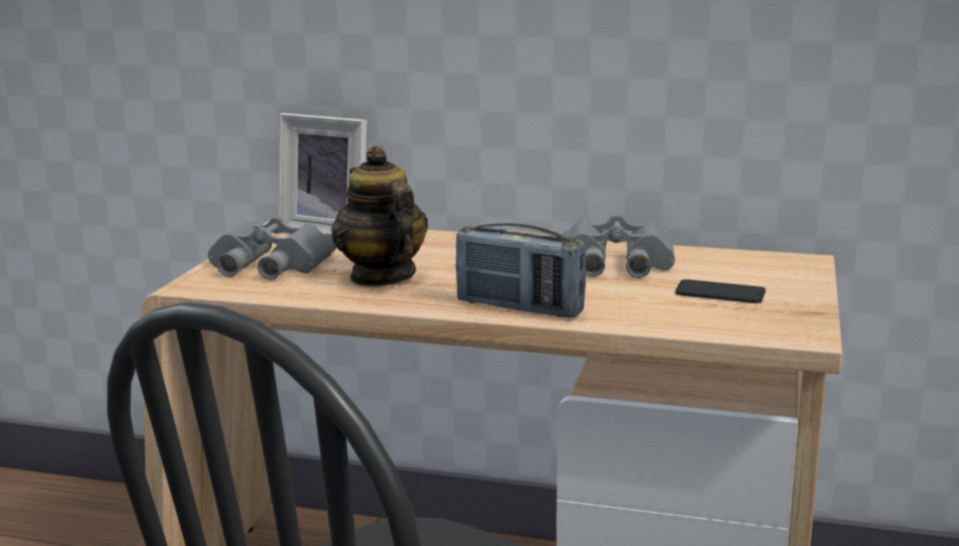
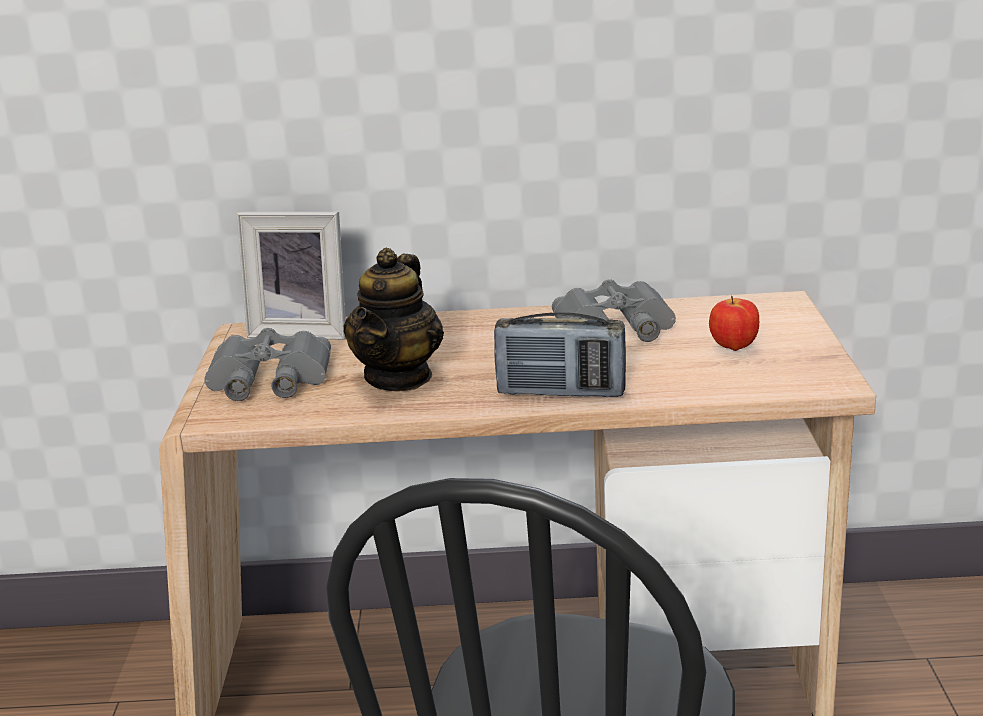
camera: 15 degrees left, 5 degrees up
(382, 277) = (399, 377): teapot -> teapot turned 120 degrees counterclockwise
(720, 293) = (733, 347): phone -> apple

